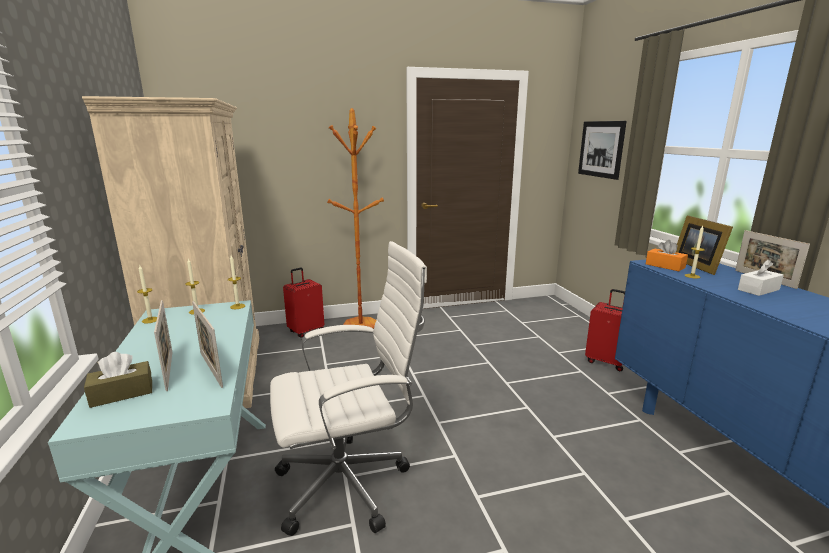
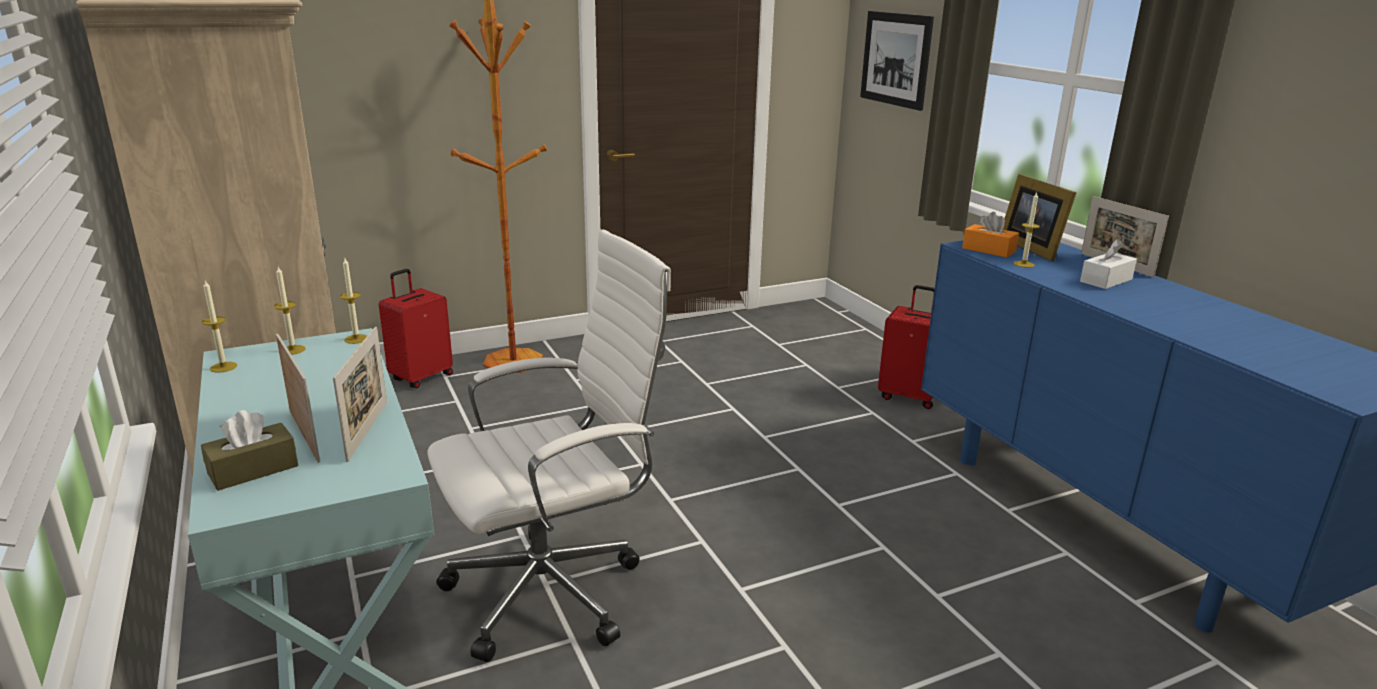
camera: 10 degrees left, 5 degrees up
(211, 369) = (367, 430): picture frame -> picture frame turned 135 degrees counterclockwise

